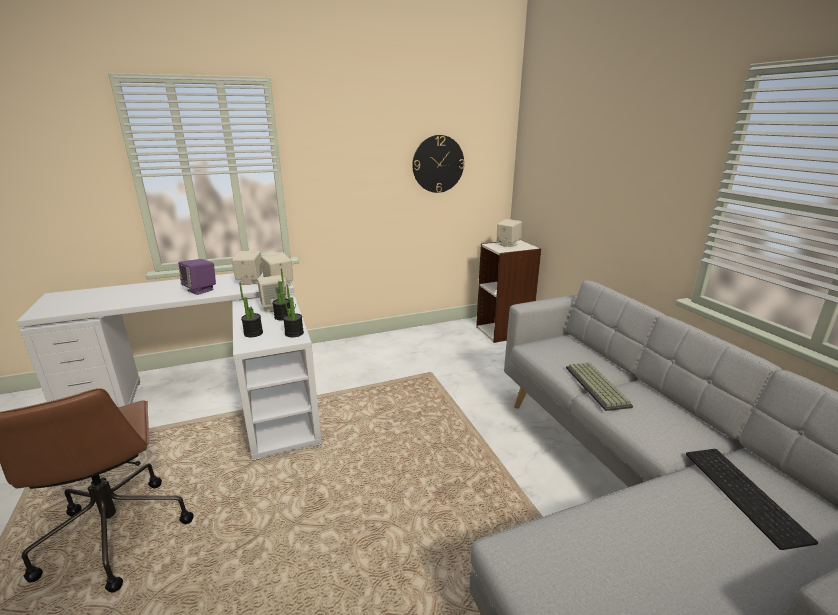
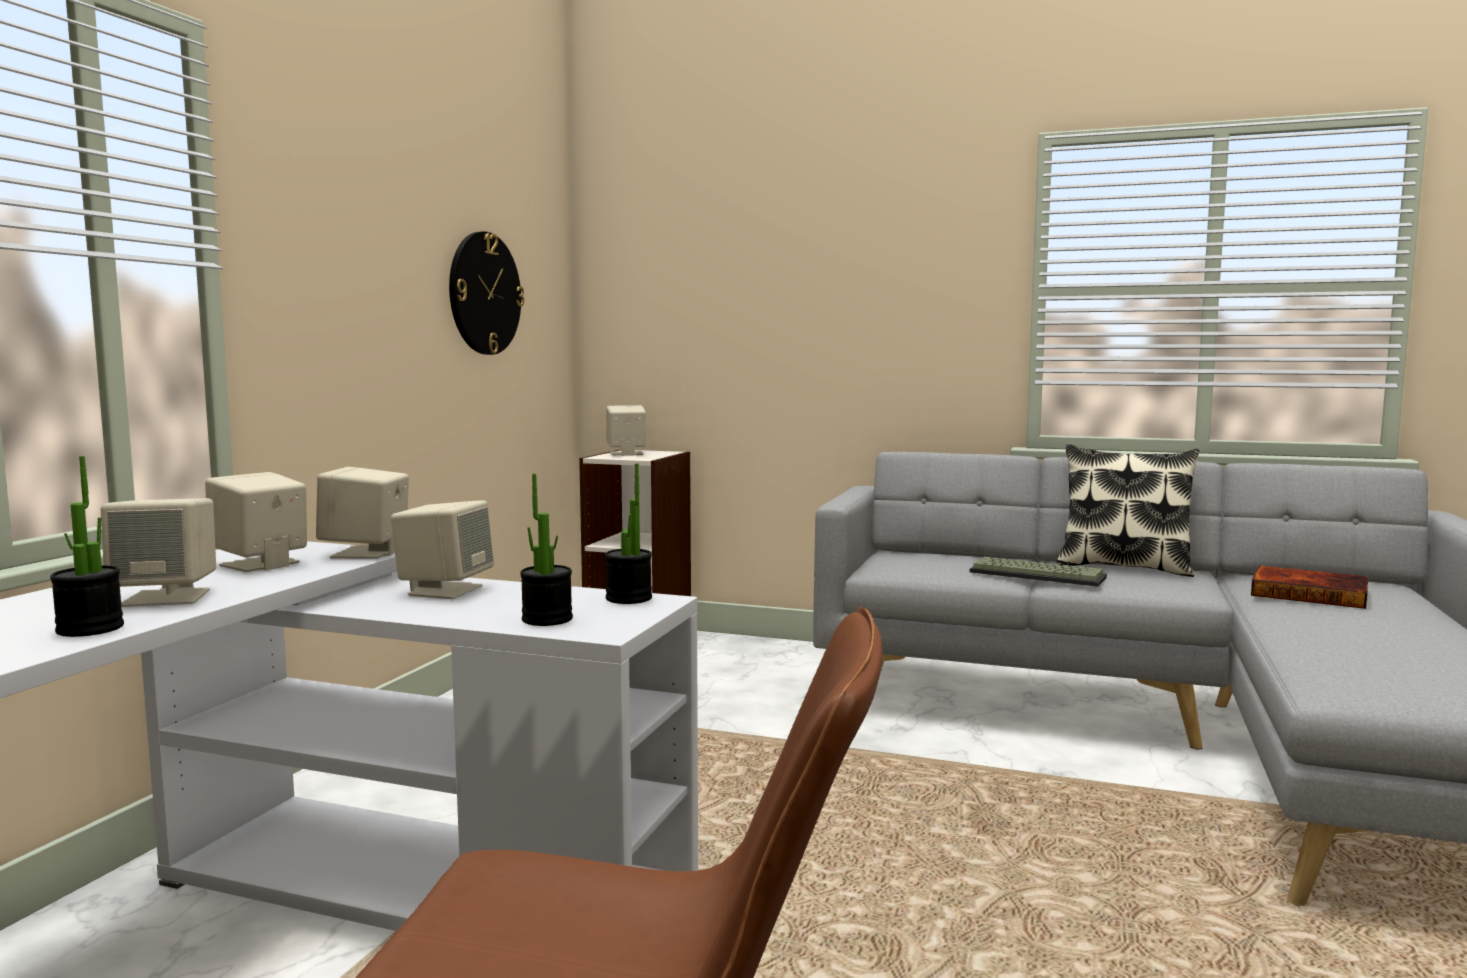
camera: 50 degrees left, 15 degrees down
(201, 290) = (167, 597): purple speaker -> beige speaker
(283, 317) = (518, 593): potted plant -> potted plant (90, 629)
(671, 406) = (1124, 567): none -> pillow
(746, 494) = (1310, 593): keyboard -> book

